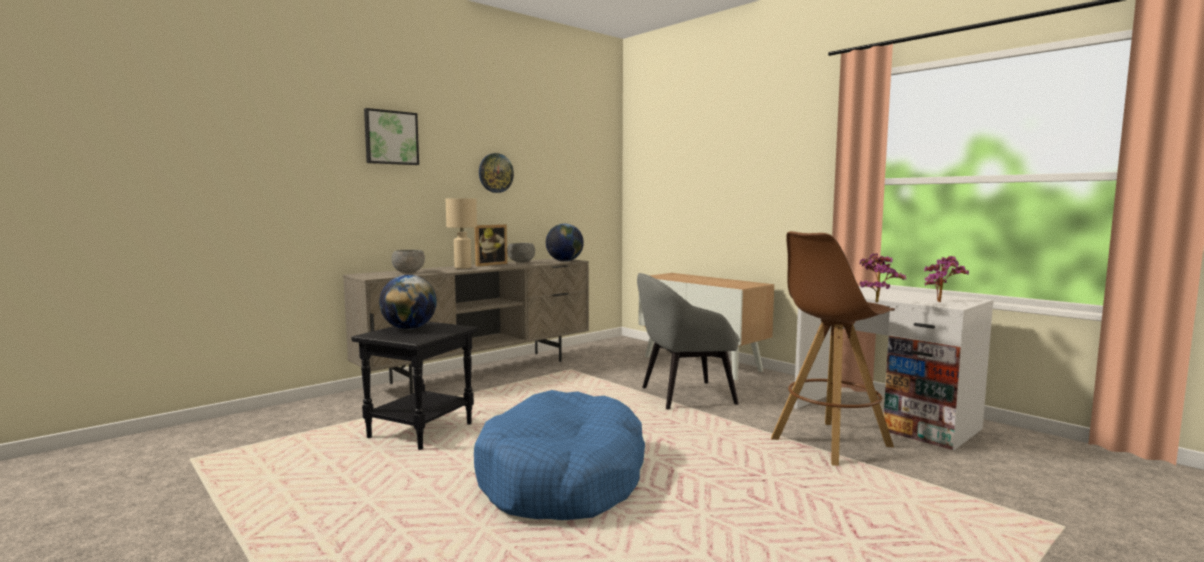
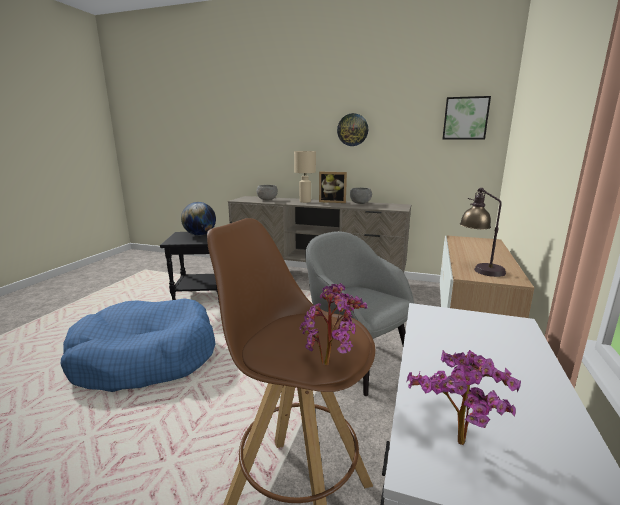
camera: 60 degrees right, 10 degrees up
(391, 137) = (274, 108): picture -> picture (465, 118)
(564, 261) = (390, 208): globe -> none
(729, 283) = (479, 268): none -> table lamp

